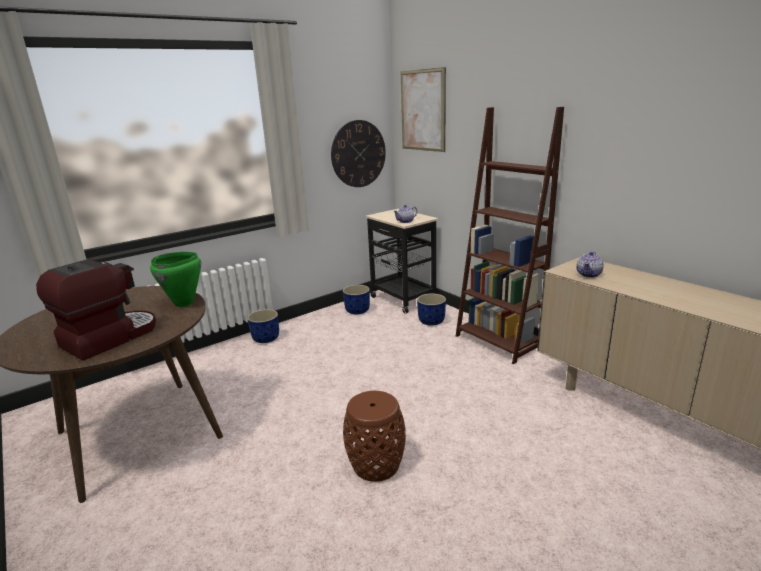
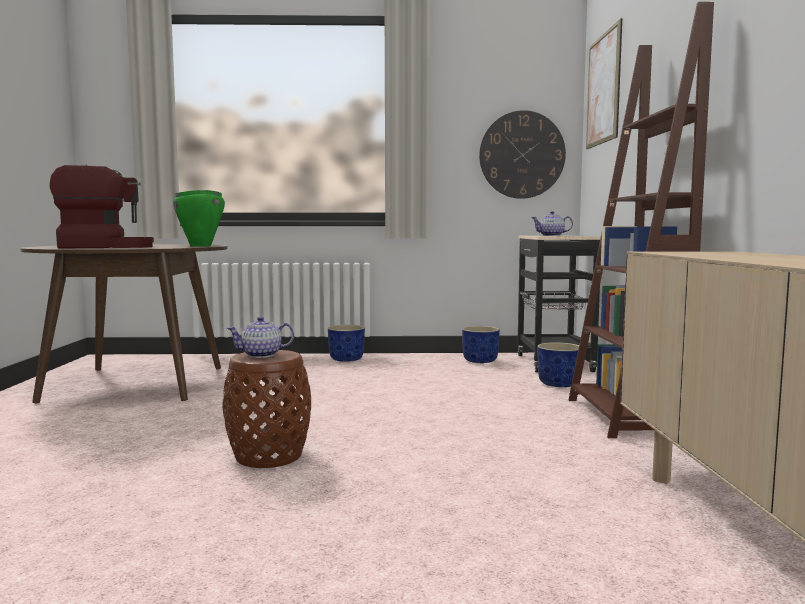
camera: 35 degrees right, 15 degrees down
(589, 274) = (691, 253): teapot -> teapot (262, 355)

